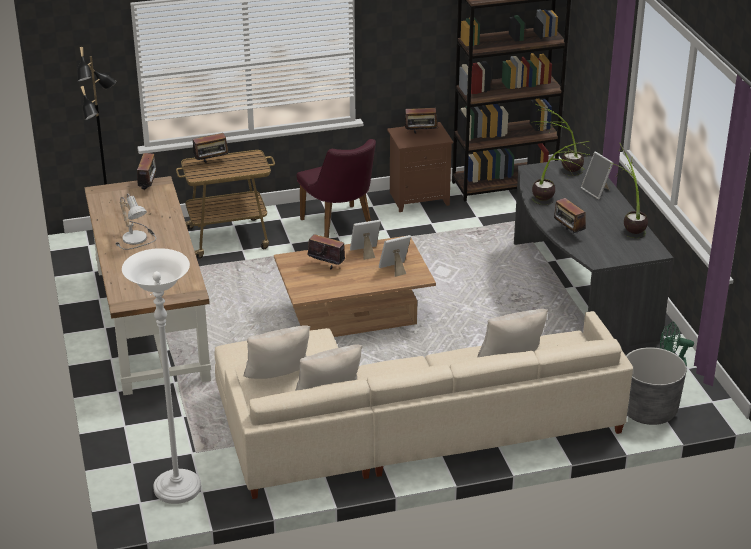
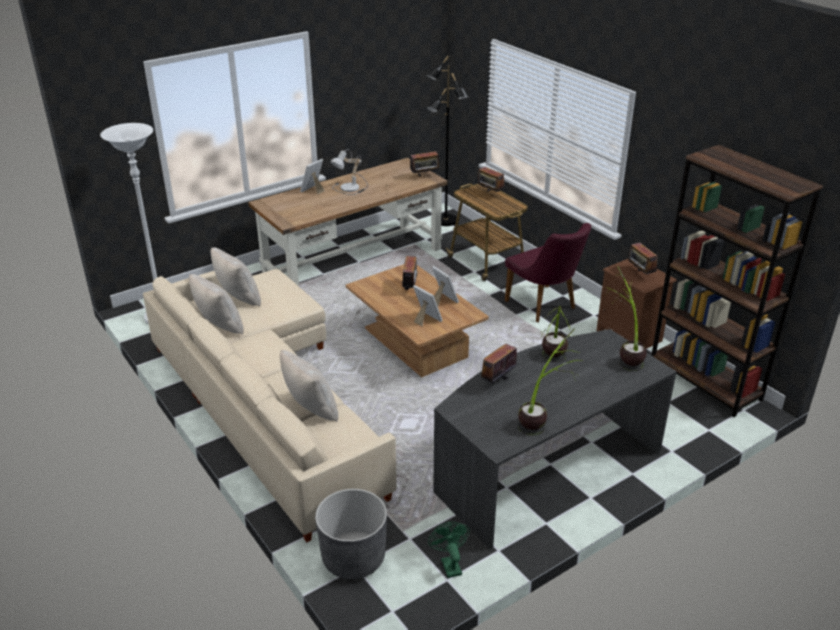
camera: 70 degrees right, 0 degrees up
(340, 227) = (545, 307): purple chair -> purple chair turned 75 degrees counterclockwise
(597, 191) = (600, 387): picture frame -> picture frame (313, 190)

